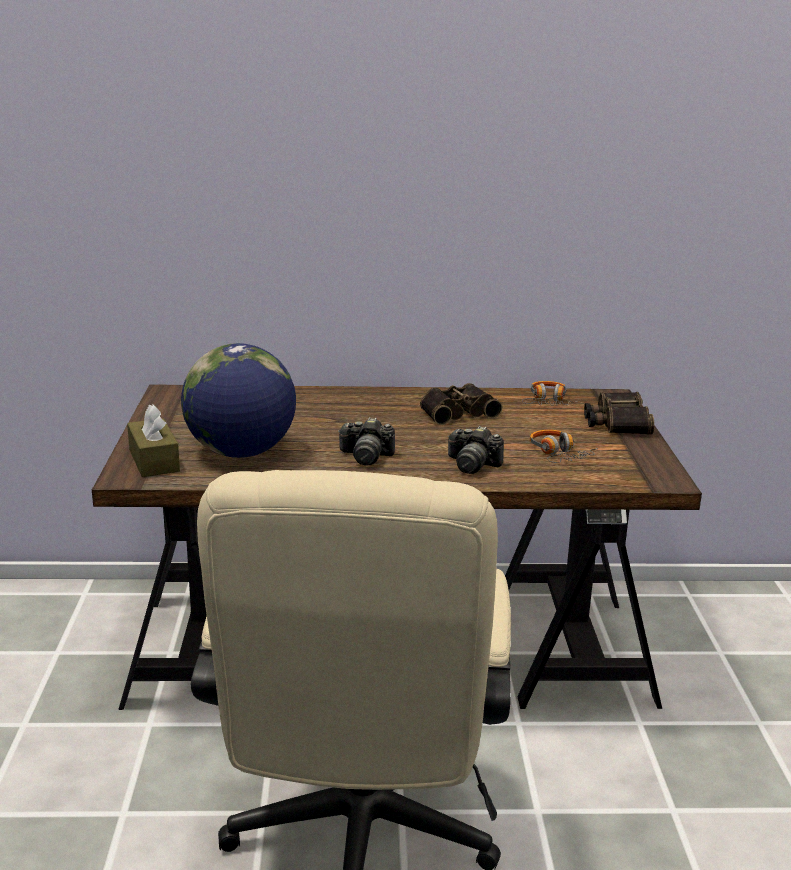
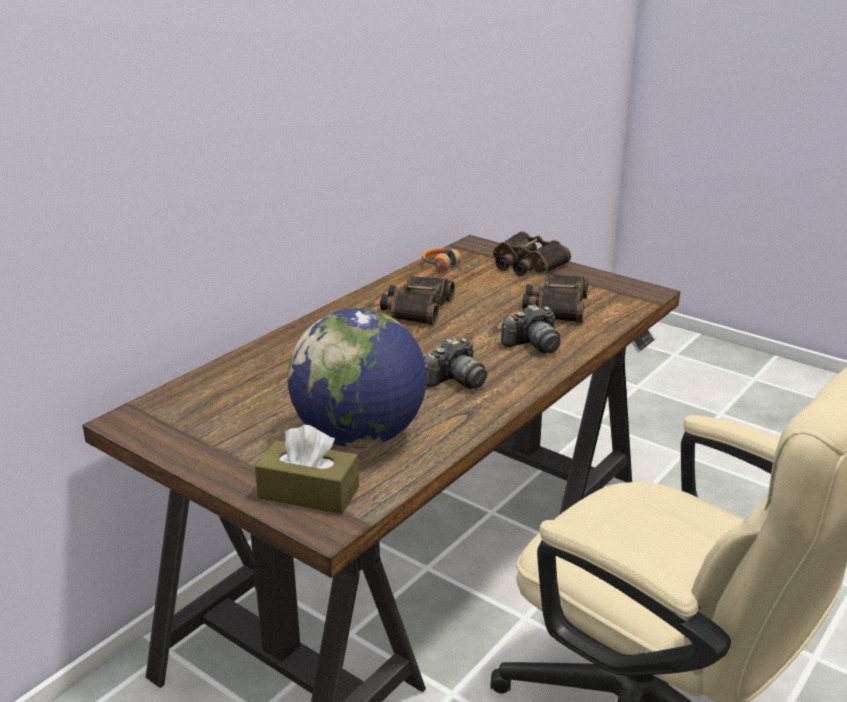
camera: 50 degrees left, 5 degrees up
(558, 454) = (556, 307): headphones -> binoculars

